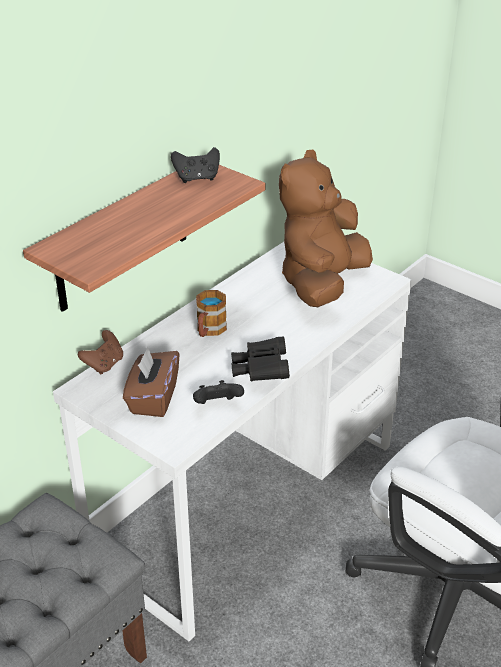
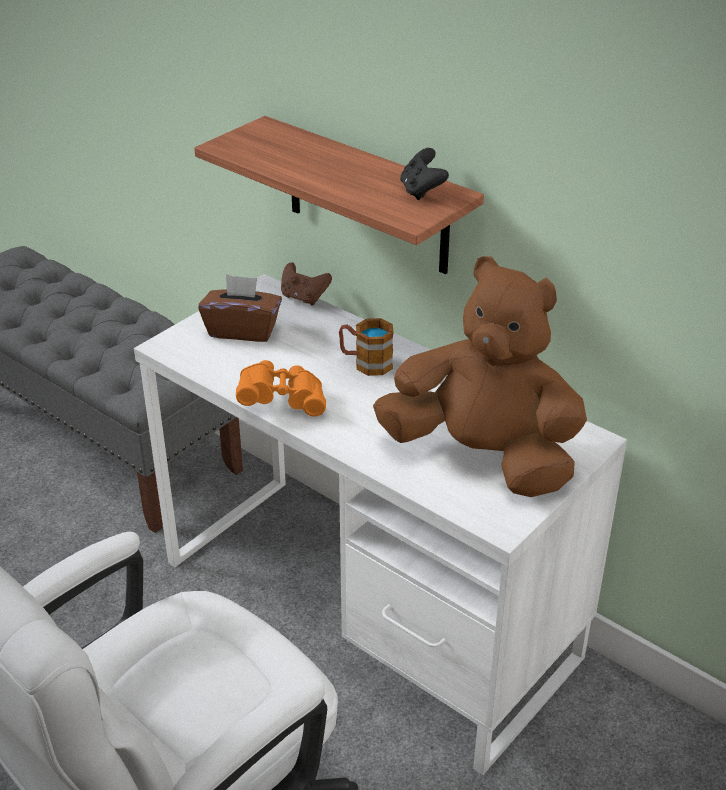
camera: 90 degrees right, 0 degrees up
(217, 405) = (224, 371): black game controller -> none
(261, 371) = (282, 401): black binoculars -> orange binoculars

